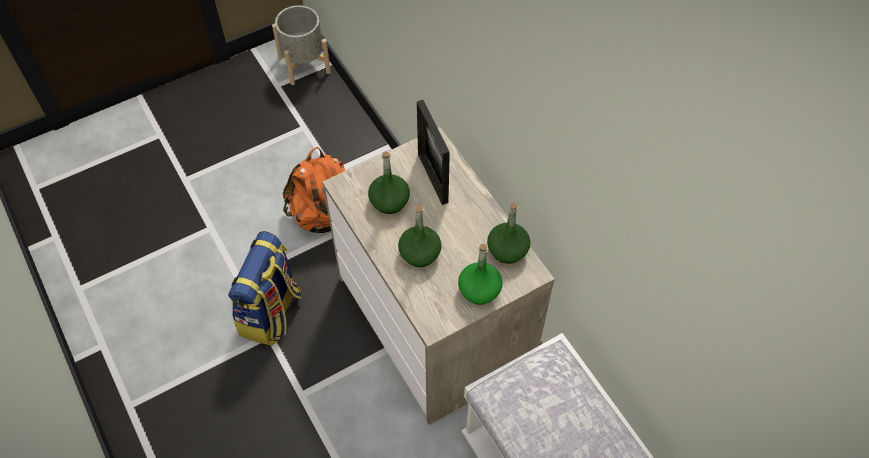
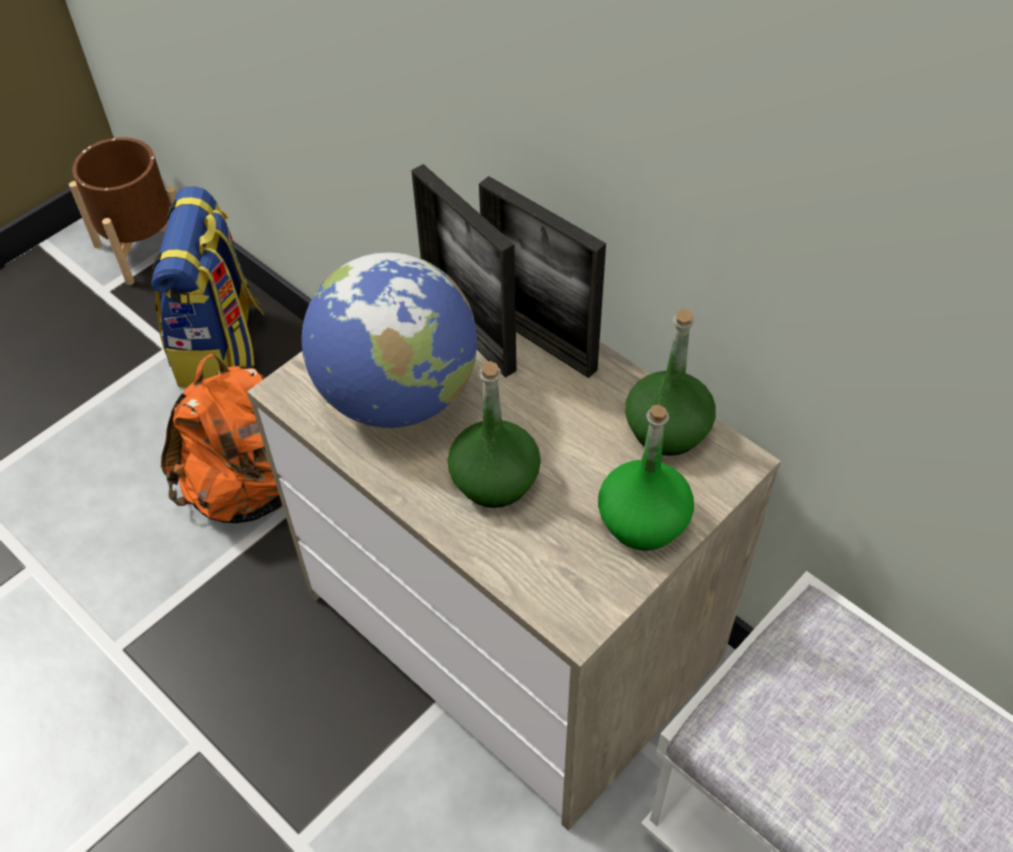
camera: 15 degrees left, 5 degrees down
(271, 313) = (194, 698): backpack -> backpack (221, 348)
(304, 65) = (143, 248): grey planter -> brown planter
(389, 201) = (398, 395): green bottle -> globe
(464, 190) = (540, 340): none -> picture frame

